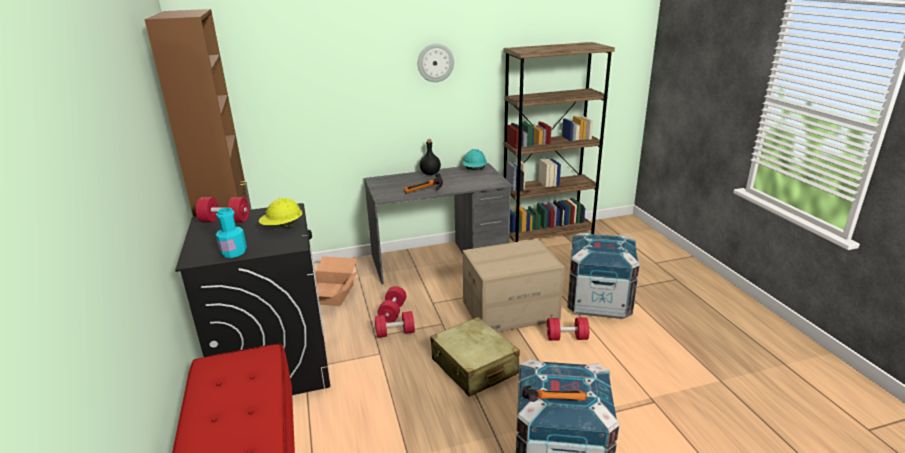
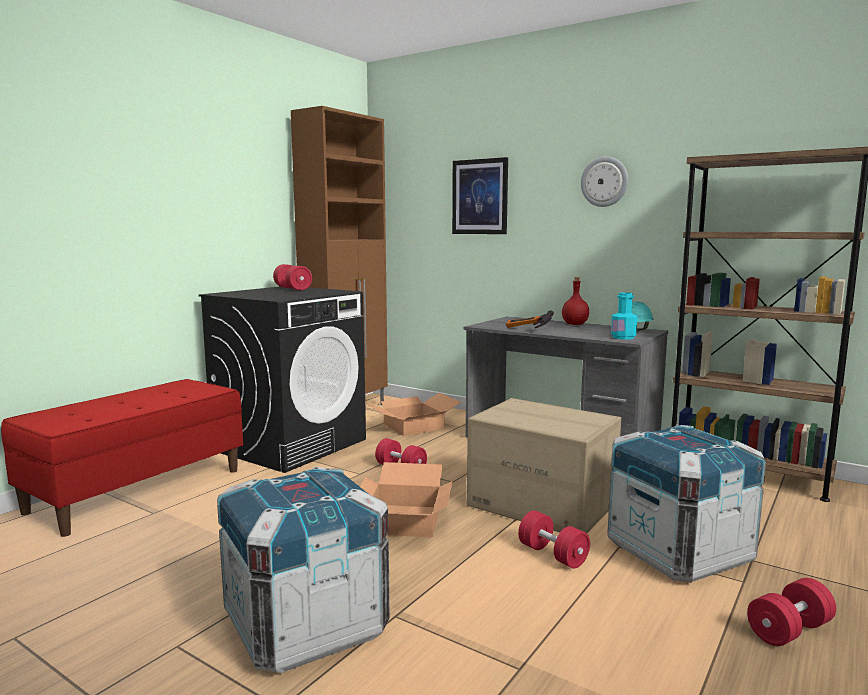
camera: 50 degrees right, 15 degrees down
(233, 252) = (243, 295): turquoise bottle -> turquoise bottle (623, 337)
(282, 227) = (306, 294): yellow hard hat -> none
(323, 80) = (480, 197): none -> picture
(393, 312) = (431, 456): red dumbbell -> red dumbbell (789, 630)
(430, 174) = (574, 324): black bottle -> red bottle
(474, 367) = (405, 520): beige suitcase -> cardboard box
(552, 401) = (257, 487): hammer -> none

